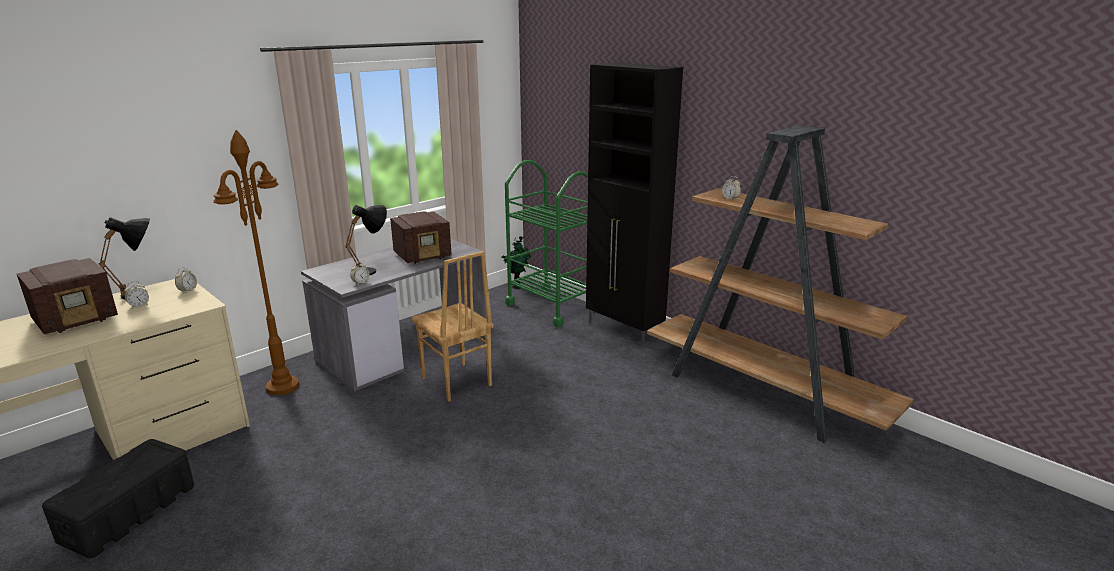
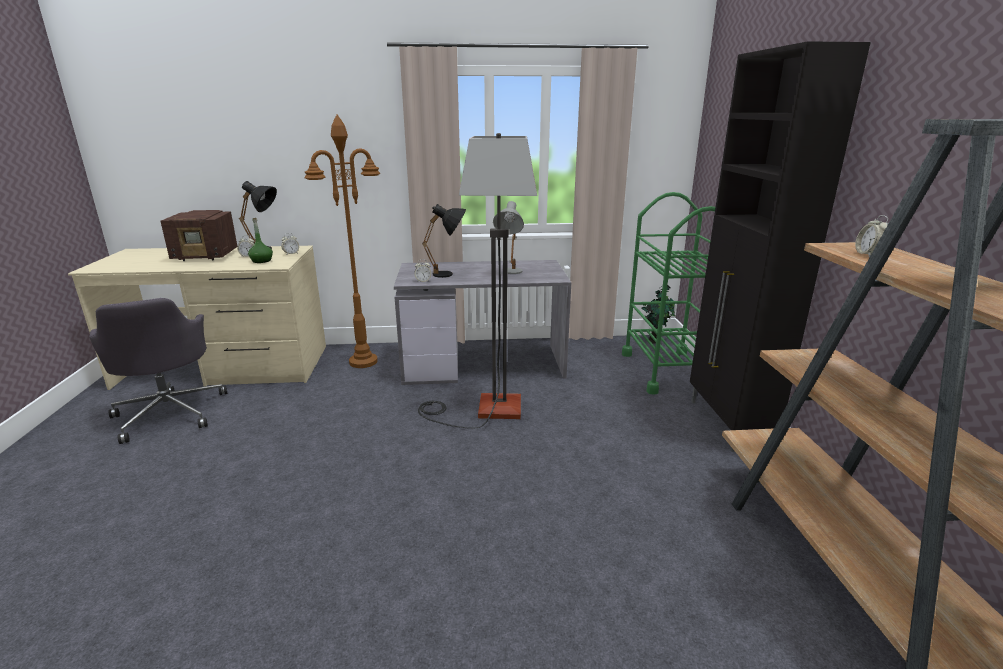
camera: 40 degrees right, 0 degrees up
(128, 514) = (170, 412): black storage box -> grey office chair
(171, 306) = (261, 261): none -> green bottle
(423, 256) = (510, 273): radio -> grey table lamp
(455, 382) = (484, 410): brown chair -> floor lamp

